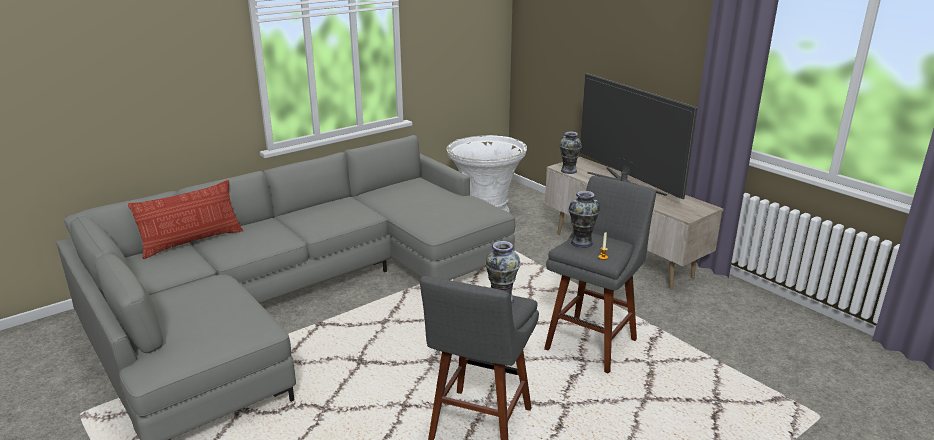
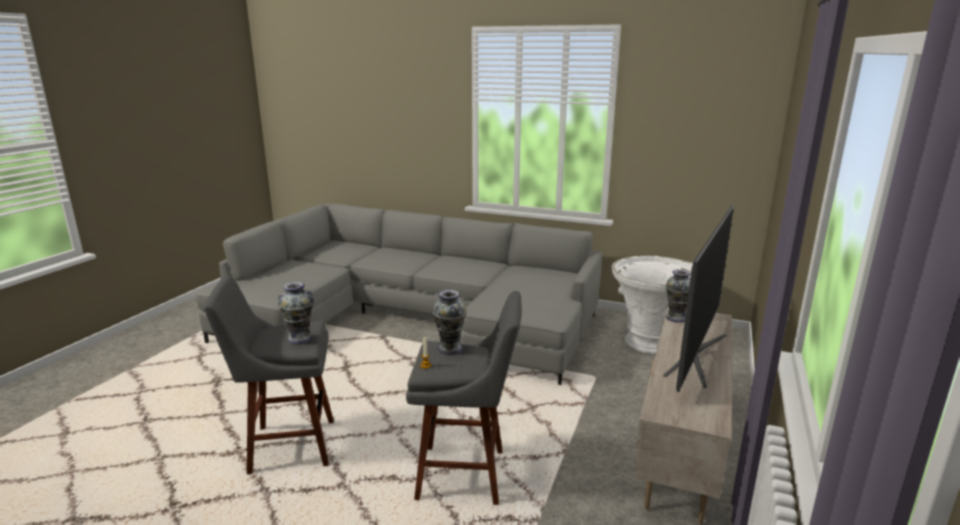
camera: 60 degrees right, 5 degrees down
(192, 242) = (375, 247): pillow -> none

